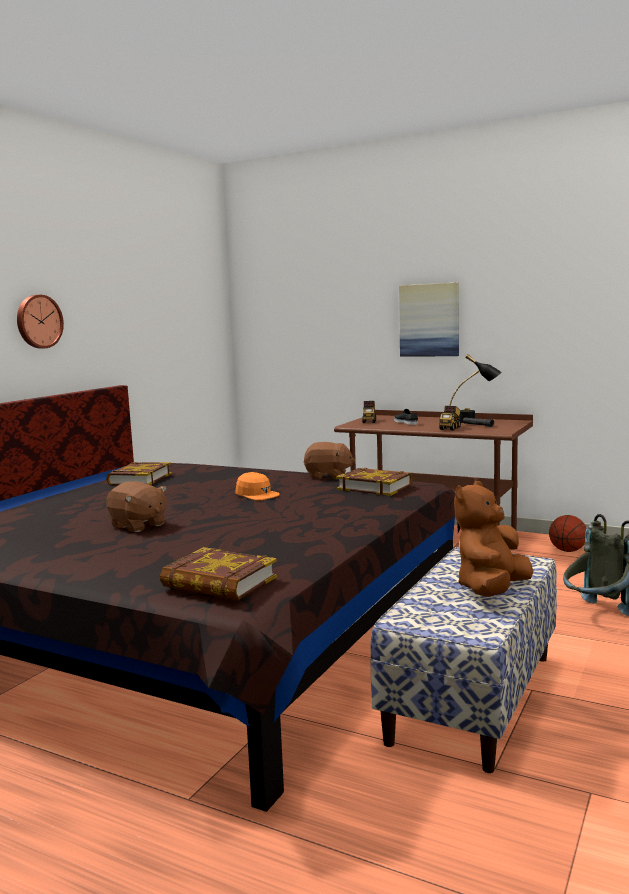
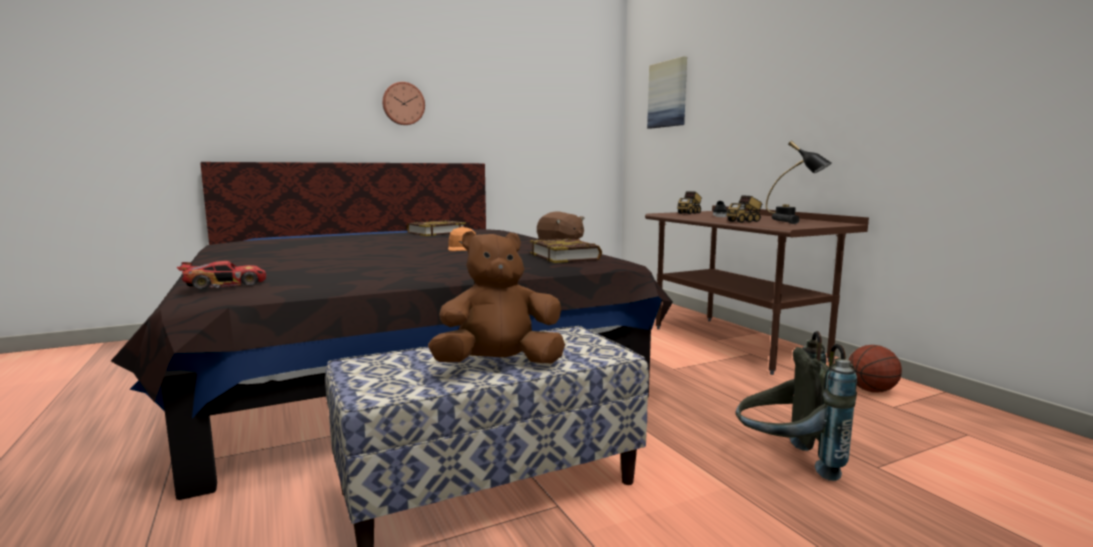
camera: 35 degrees right, 0 degrees up
(138, 526) = (329, 251): brown plush toy -> none
(219, 582) = (225, 284): book -> toy car
(429, 320) = (774, 107): picture -> picture (668, 94)

